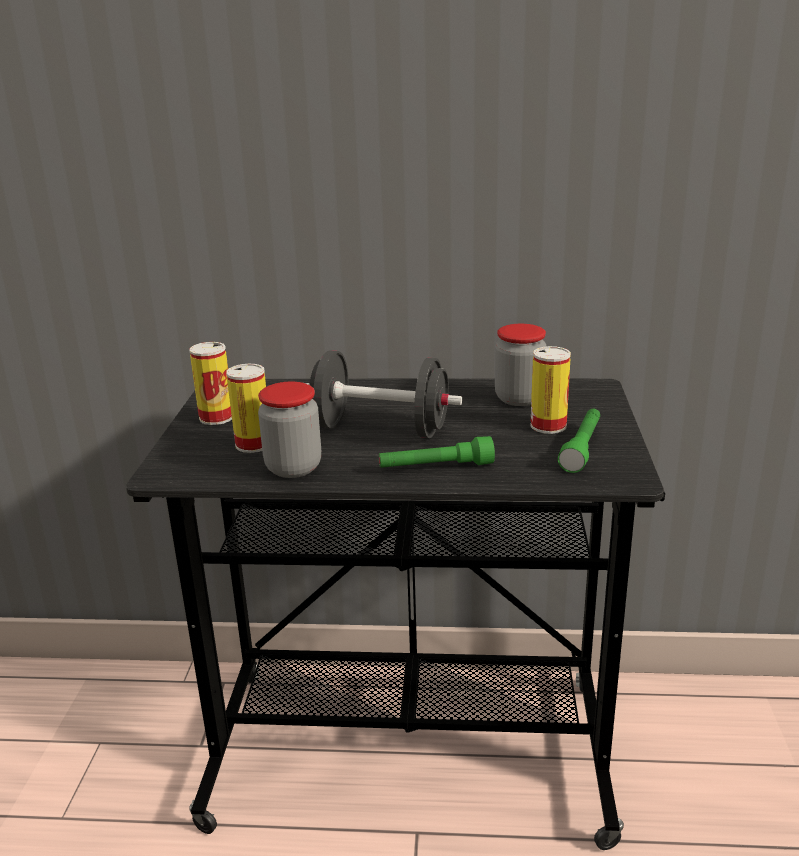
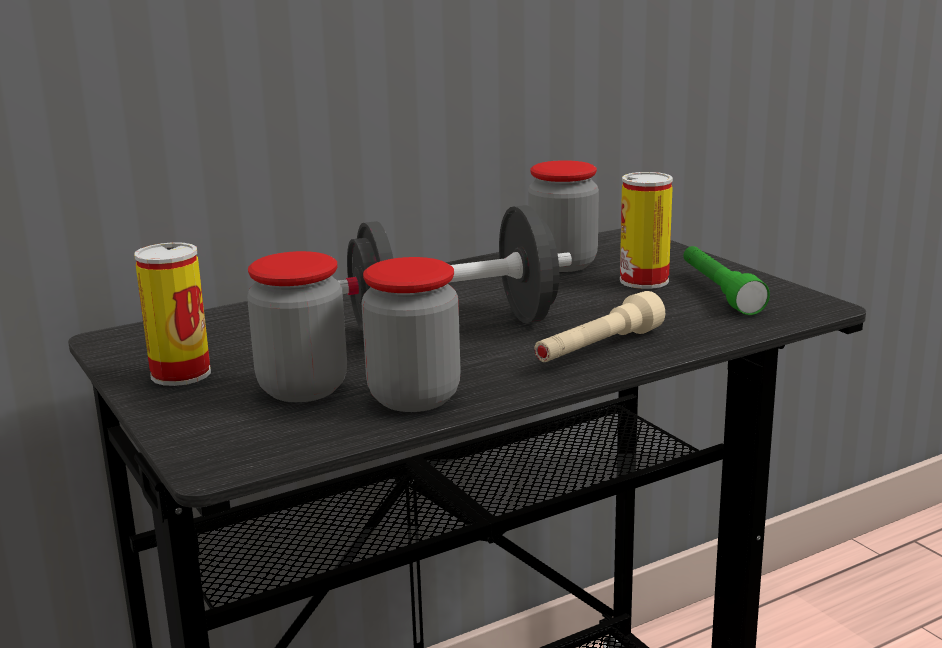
camera: 35 degrees left, 5 degrees down
(253, 444) = (303, 388): can -> jar
(436, 467) = (598, 349): green flashlight -> beige flashlight

